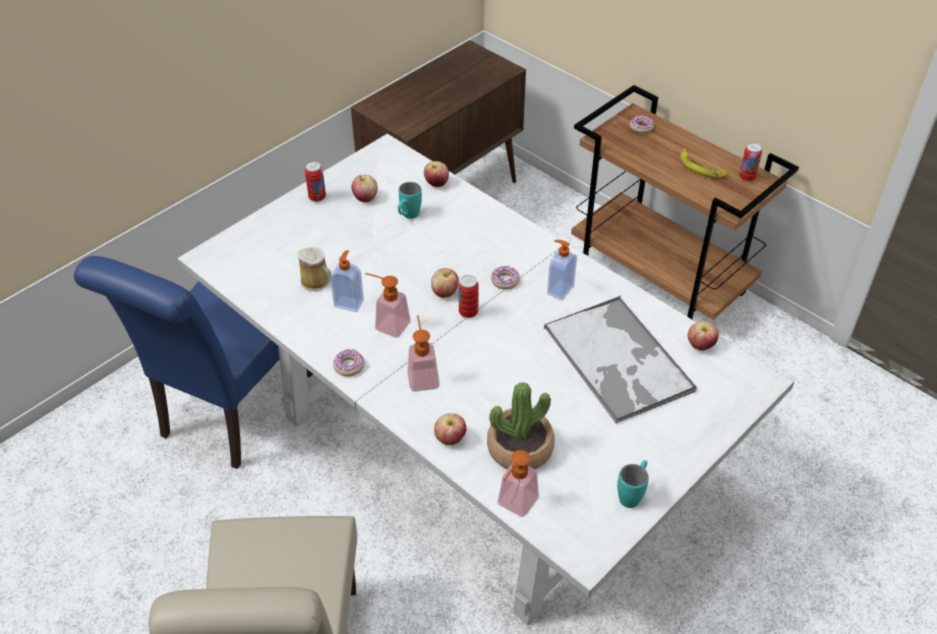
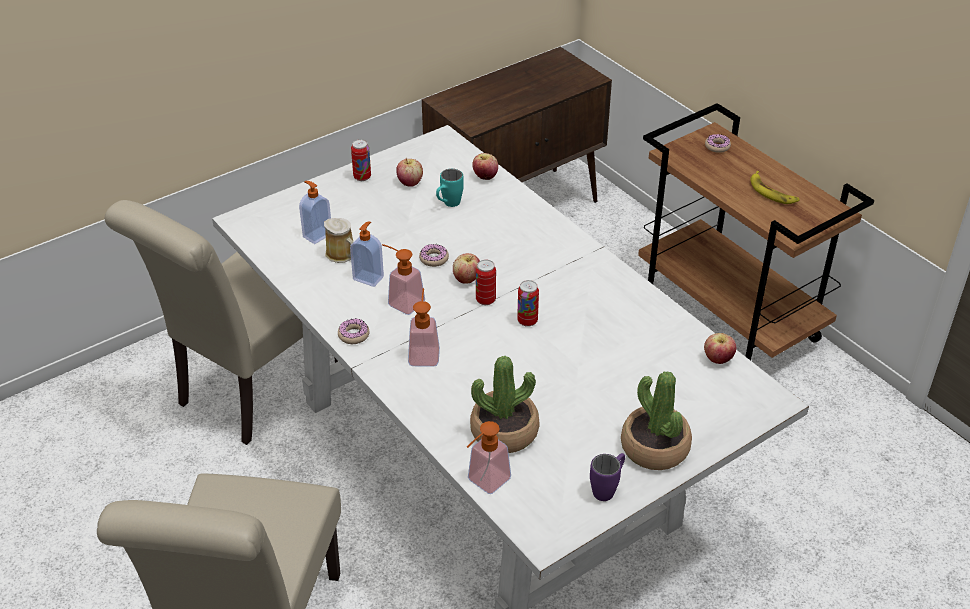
camera: 10 degrees right, 5 degrees down
(231, 411) = (253, 389): blue chair -> beige chair
(450, 439) = (436, 414): apple -> none
(505, 281) = (531, 275): donut -> donut (434, 259)
(559, 290) = (584, 290): soap dispenser -> soap dispenser (317, 235)
(618, 360) = (628, 363): tray -> none
(632, 494) = (608, 489): turquoise mug -> purple mug
(665, 445) = (654, 448): none -> potted plant
(746, 177) = (818, 206): can -> can (527, 321)

